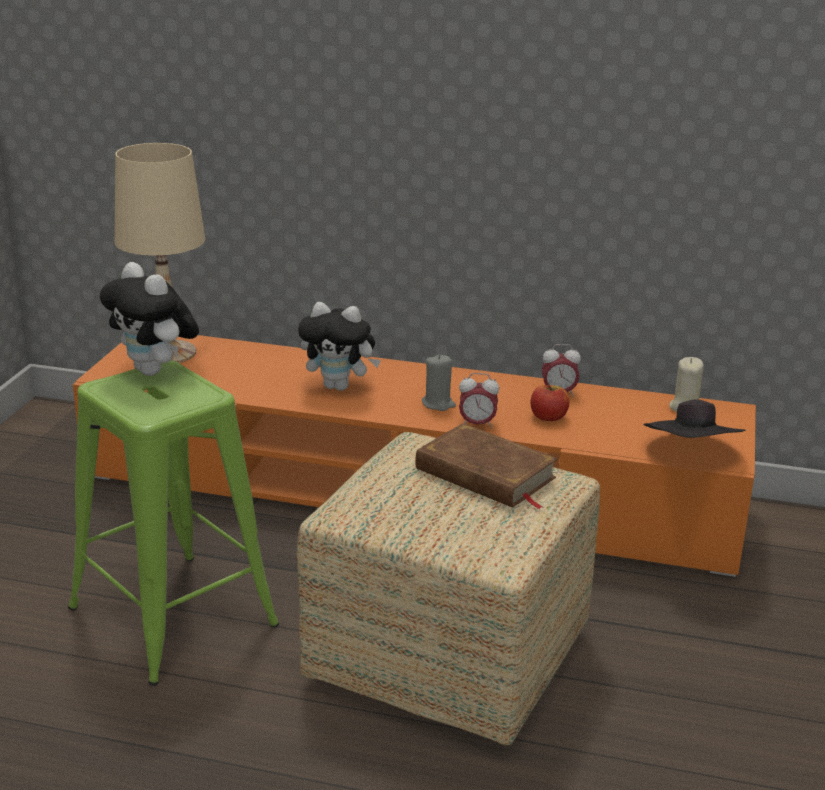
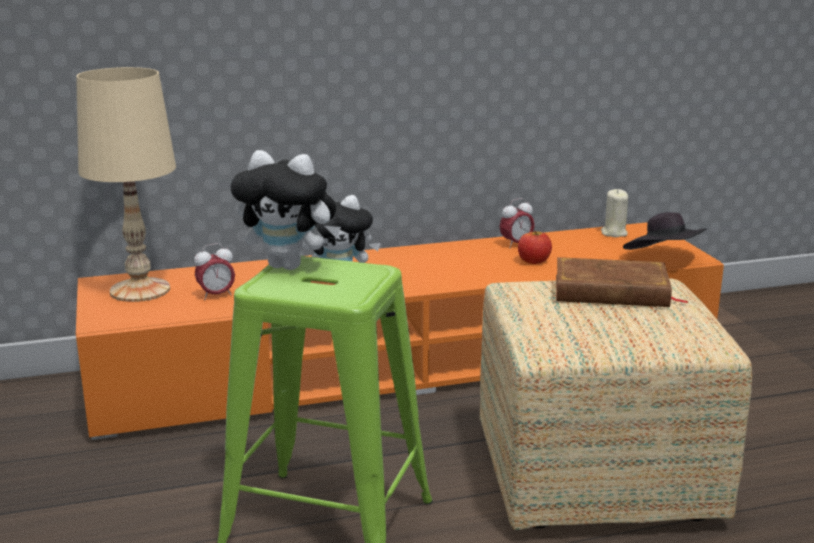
camera: 30 degrees left, 5 degrees down
(438, 404) = (438, 272): grey candle -> none
(477, 424) = (490, 278): alarm clock -> alarm clock (216, 295)

